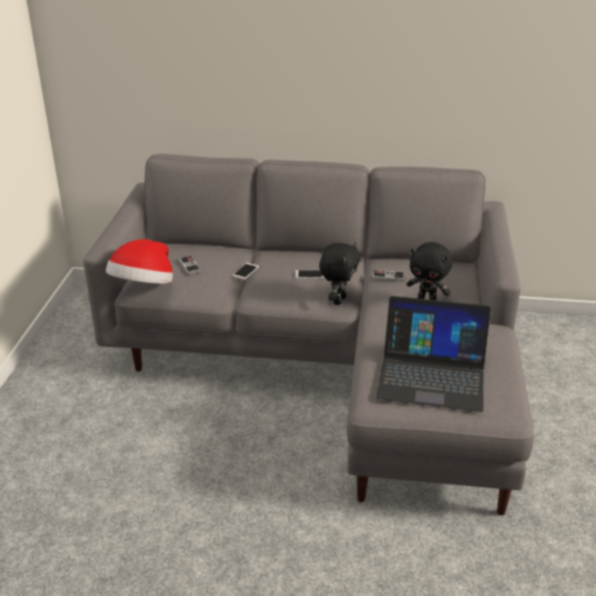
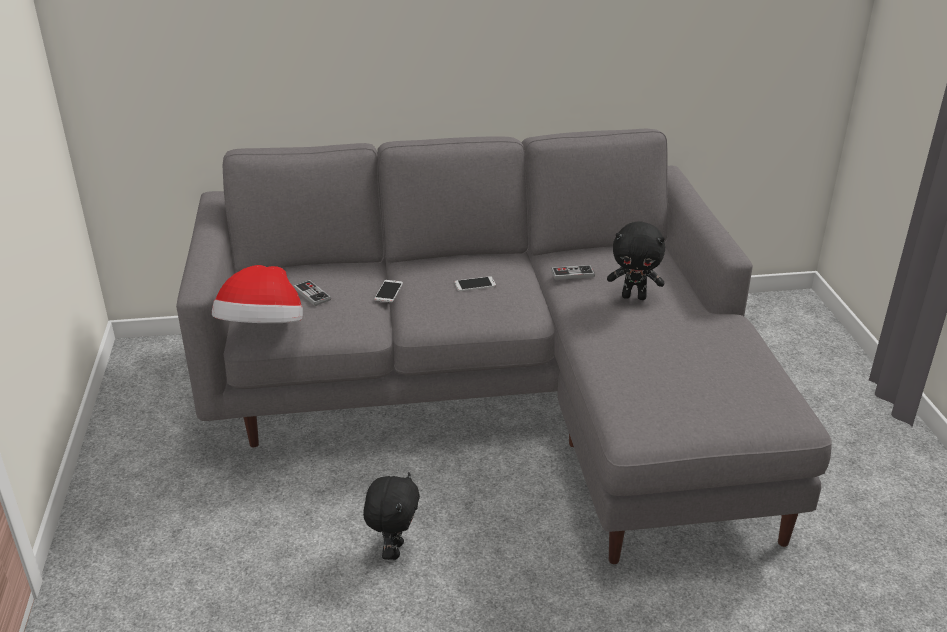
camera: 15 degrees left, 0 degrees up
(338, 300) = (524, 311): black plush toy -> black plush toy (393, 550)
(432, 375) = (687, 388): laptop -> none

